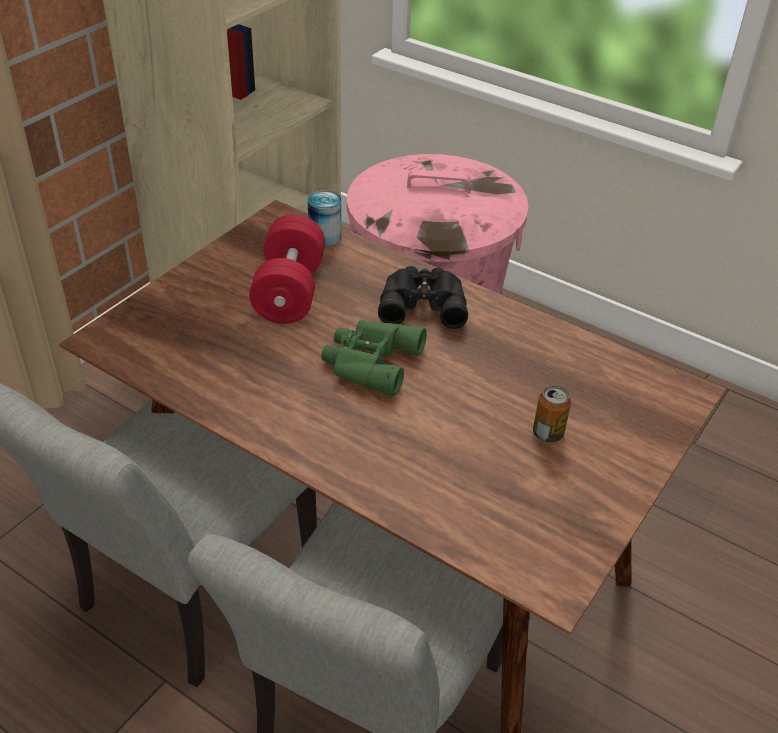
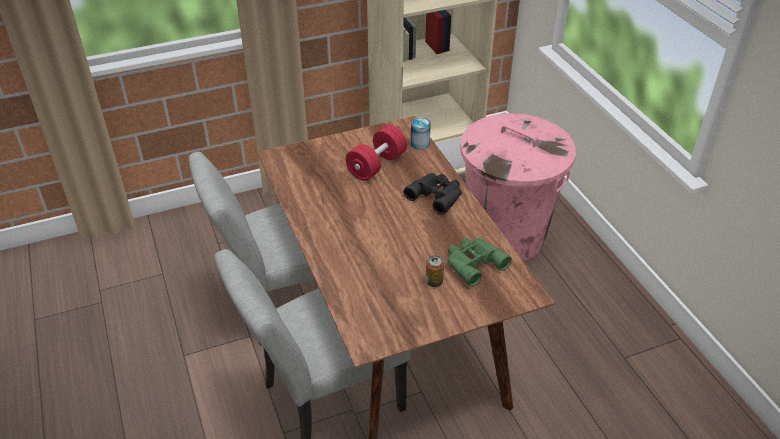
camera: 35 degrees right, 0 degrees up
(369, 361) = (382, 213): green binoculars -> green binoculars (473, 263)

